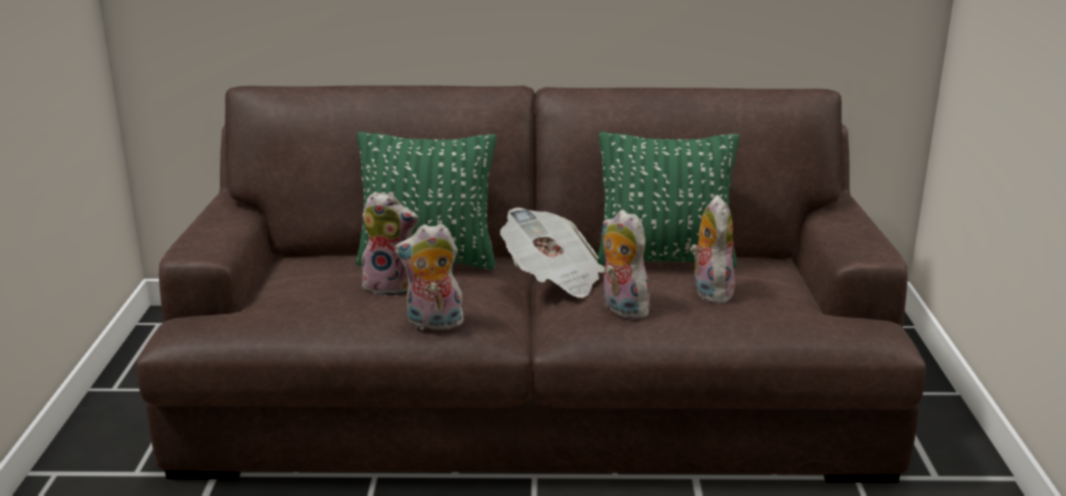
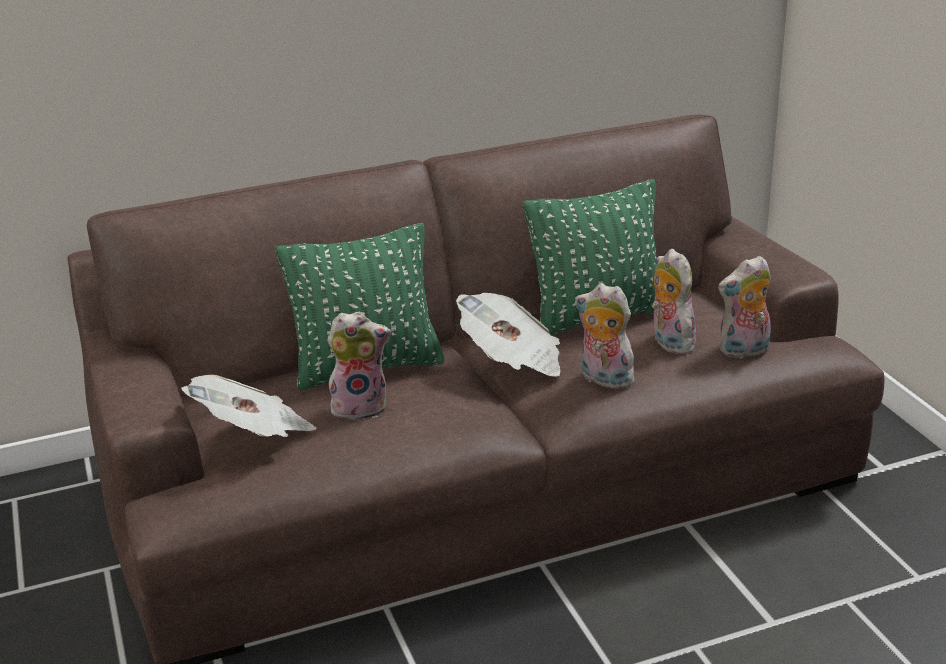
camera: 20 degrees left, 5 degrees up
(288, 288) = (254, 434): none -> newspaper
(433, 324) = (438, 439): plush toy -> plush toy (744, 351)

